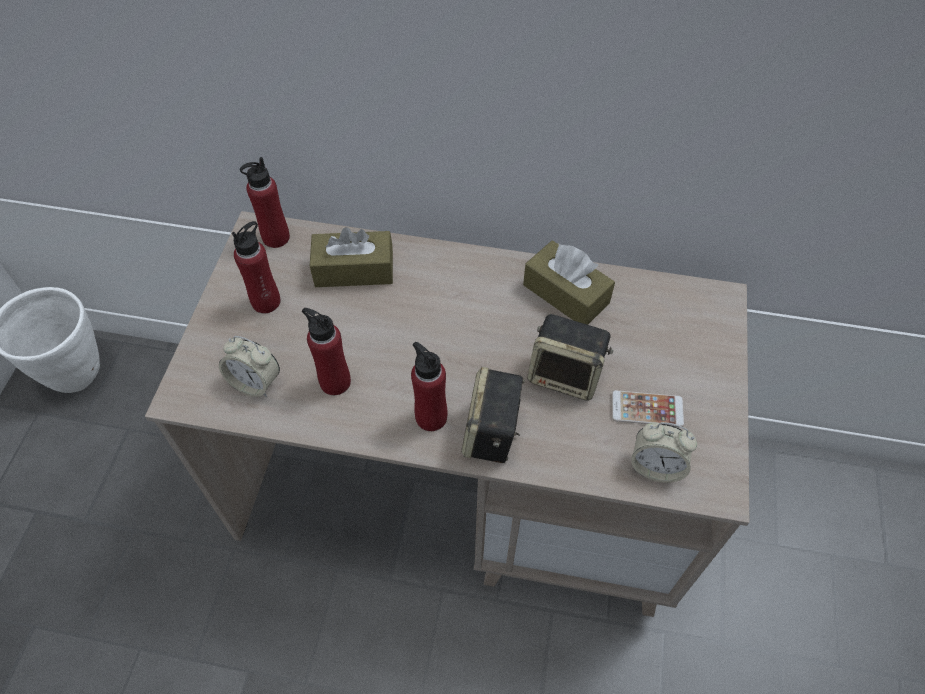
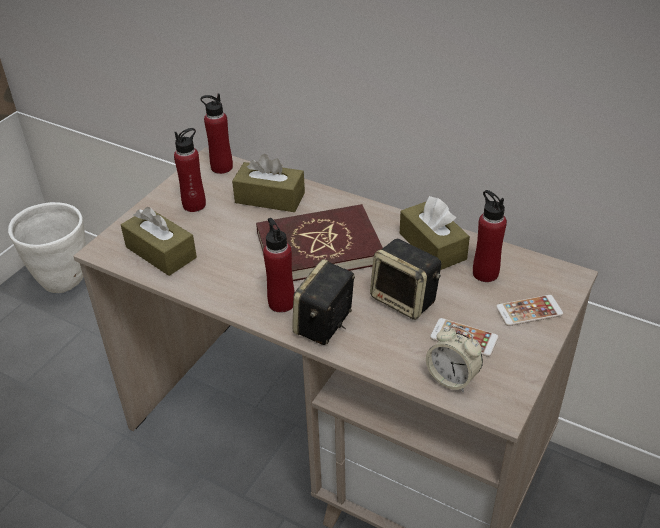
camera: 20 degrees right, 15 degrees down
(255, 382) = (161, 252): alarm clock -> brown tissue box
(335, 382) = (219, 264): red bottle -> red bottle (485, 273)
(442, 328) = (319, 248): none -> red book
(699, 355) = (529, 311): none -> phone

